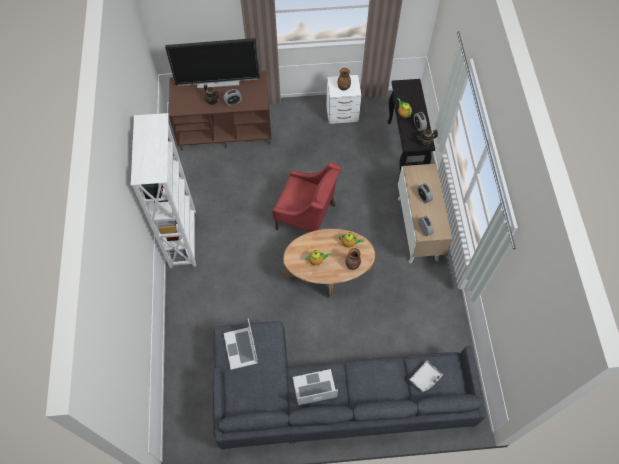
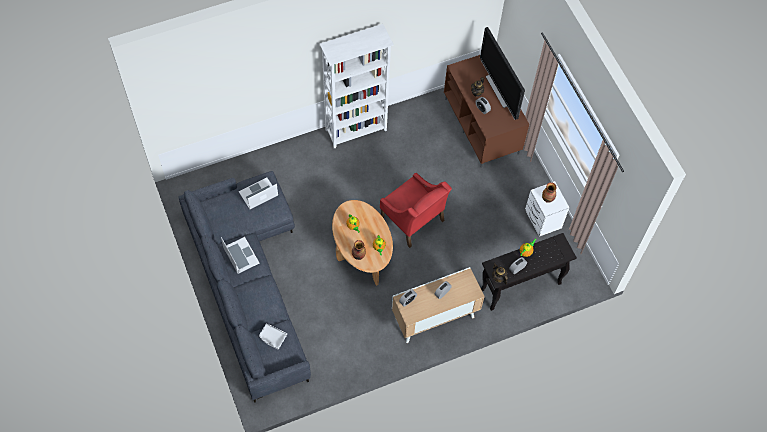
camera: 70 degrees right, 0 degrees up
(306, 217) = (412, 220): red armchair -> red armchair turned 45 degrees counterclockwise

